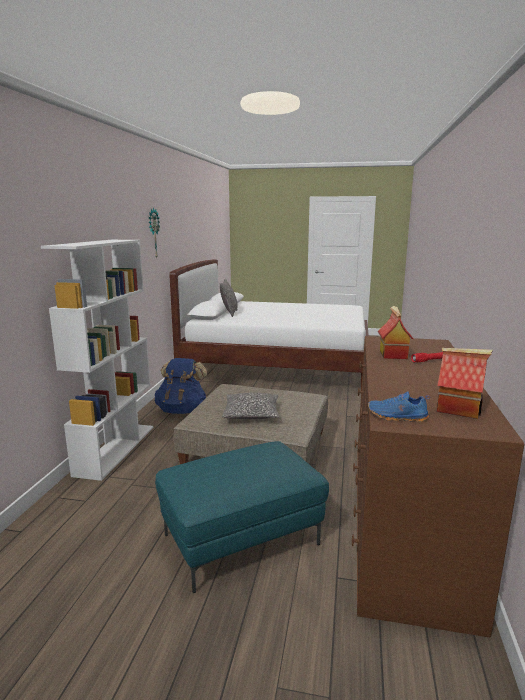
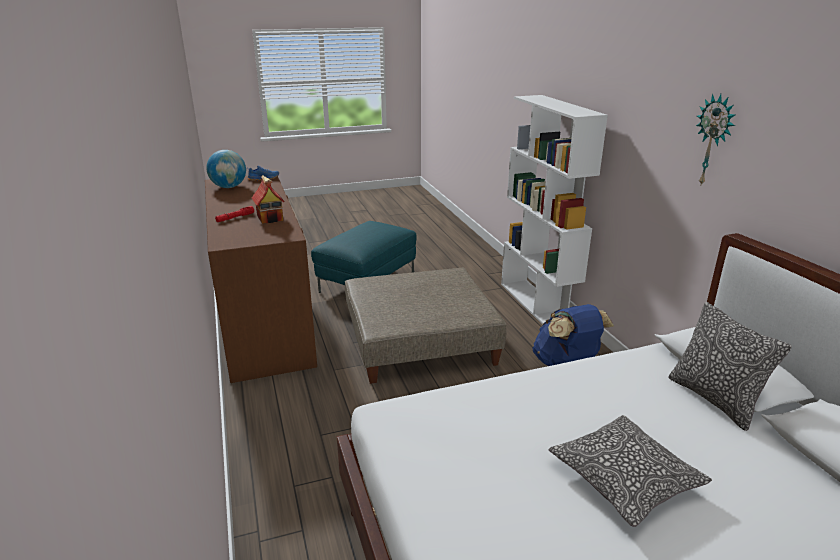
camera: 150 degrees right, 10 degrees up
(251, 414) = (415, 288): pillow -> pillow (624, 479)
(459, 409) = (229, 187): toy house -> globe

